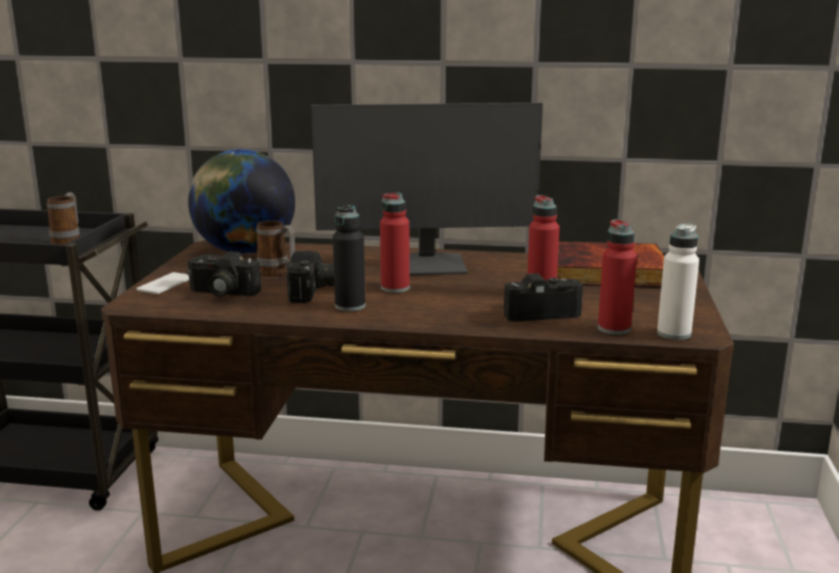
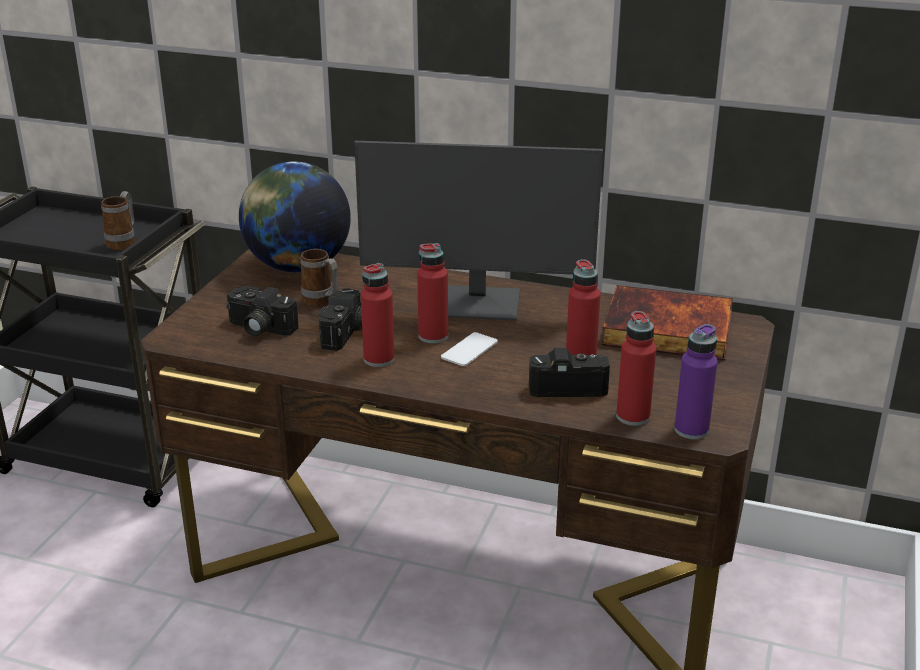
camera: 10 degrees right, 10 degrees up
(166, 284) = (208, 311): phone -> phone (469, 350)
(350, 306) = (379, 359): black bottle -> red bottle
(674, 334) = (691, 430): white bottle -> purple bottle

